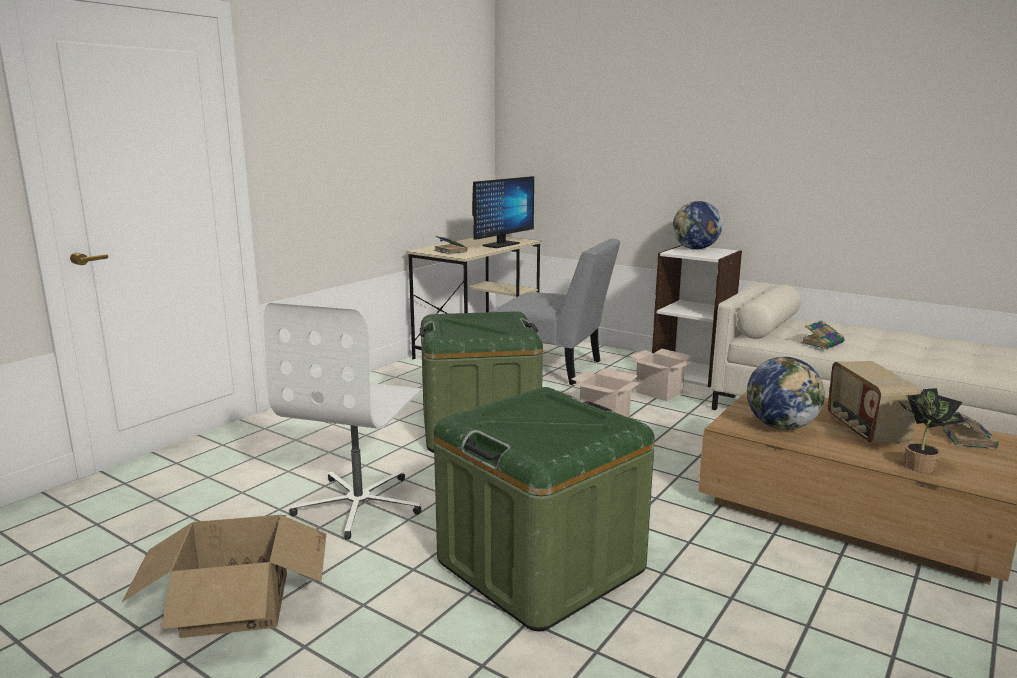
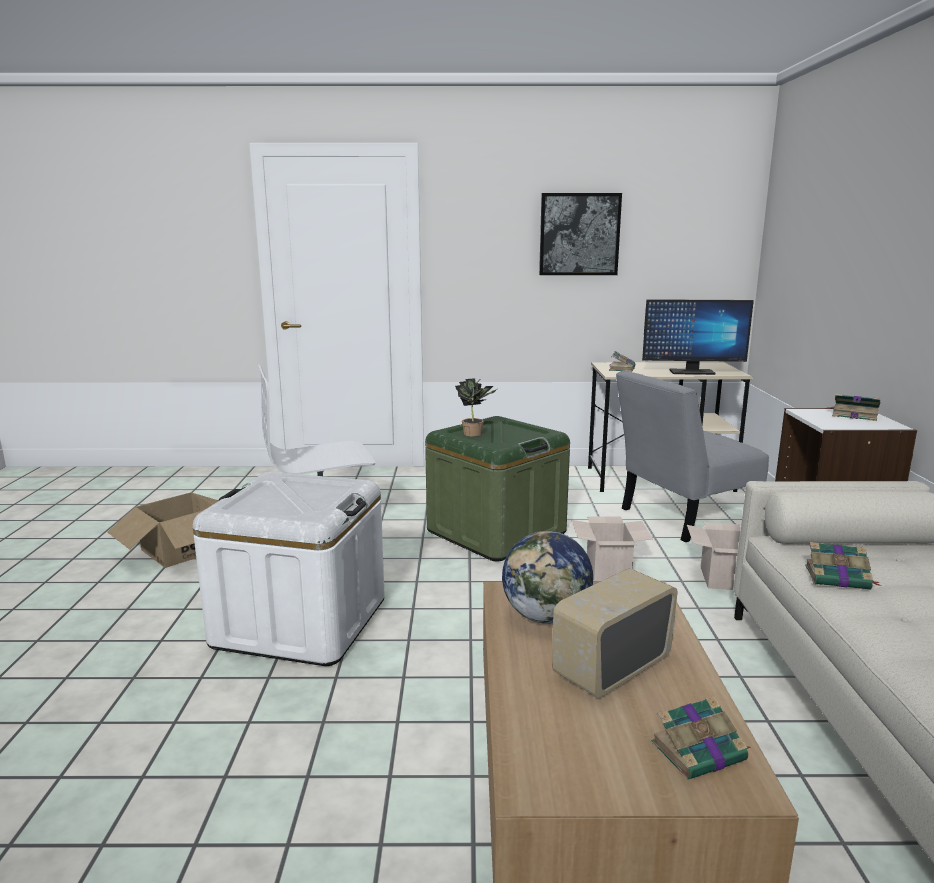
camera: 55 degrees right, 0 degrees up
(384, 120) = (579, 234): none -> picture
(540, 565) = (300, 622): green storage box -> white storage box
(554, 368) = (682, 518): grey chair -> grey chair turned 75 degrees clockwise
(695, 249) = (853, 415): globe -> book
(920, 465) = (540, 719): potted plant -> potted plant (475, 434)

